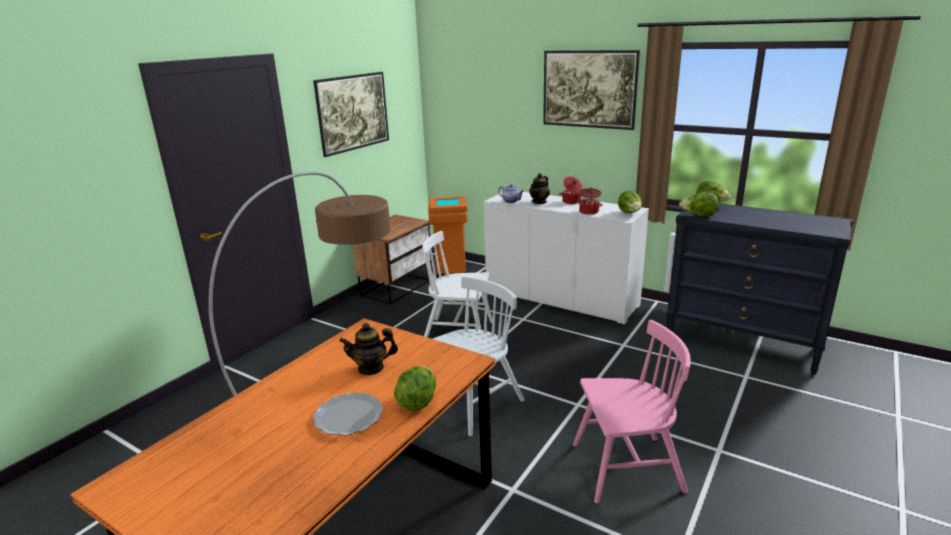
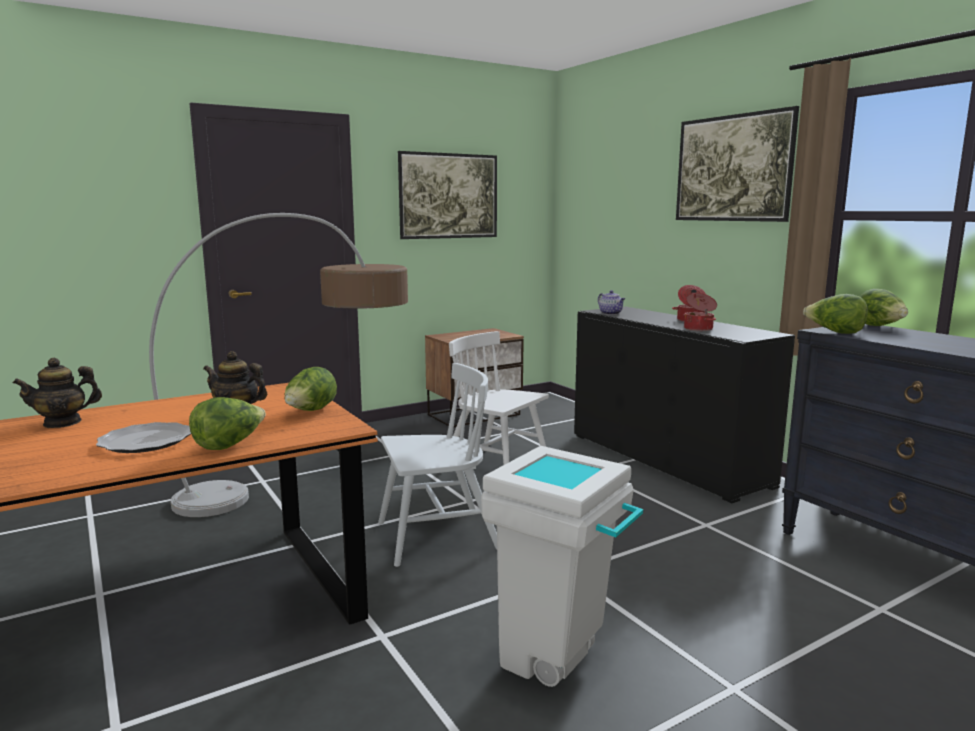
camera: 25 degrees right, 10 degrees down
(450, 268) = (556, 408): orange trash can -> none
(539, 202) = (646, 317): teapot -> teapot (62, 423)
(560, 298) = (666, 459): white cabinet -> black cabinet
(626, 468) = (559, 663): pink chair -> white trash can
(630, 213) = (756, 335): lettuce -> lettuce (310, 412)

